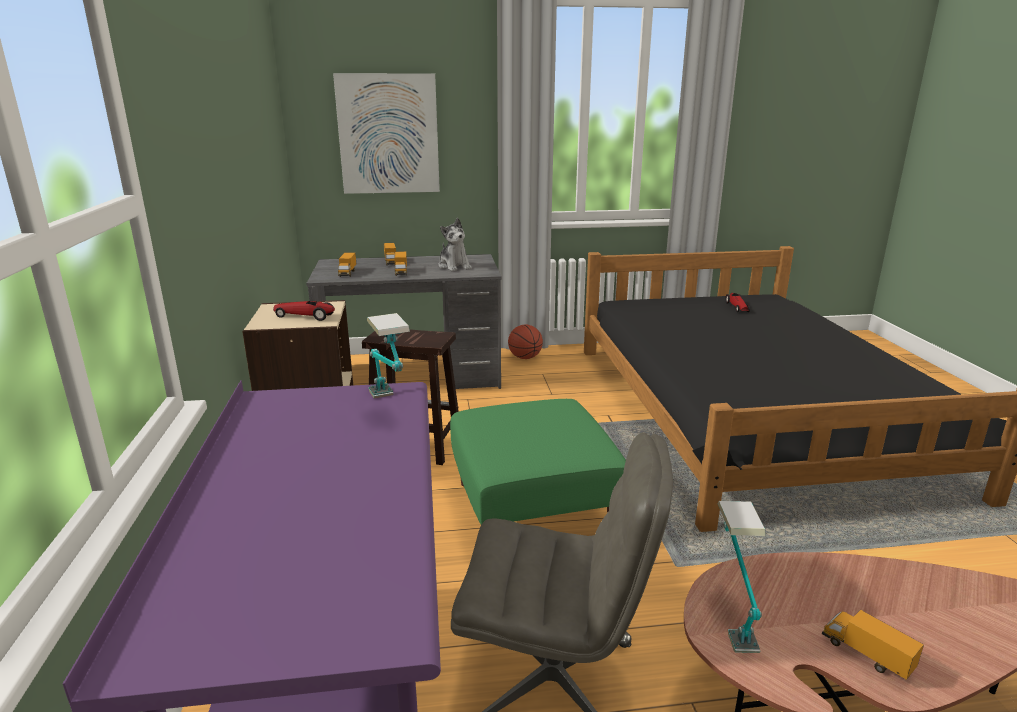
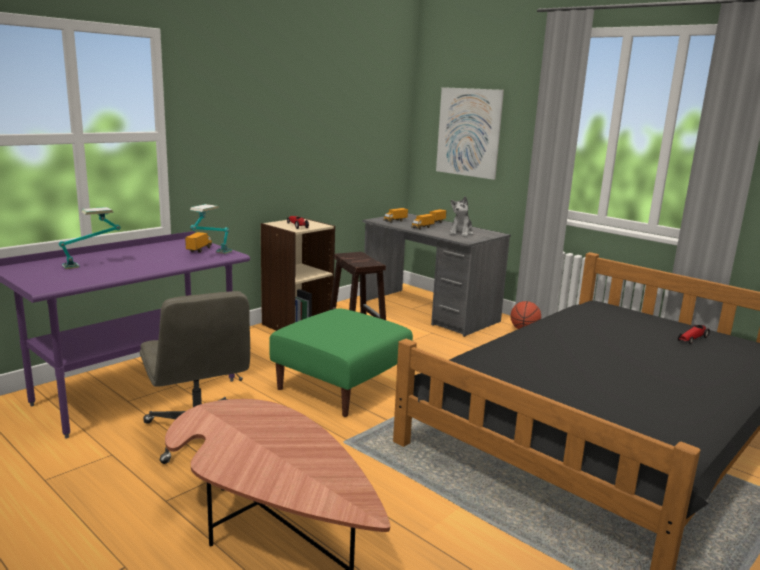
camera: 50 degrees right, 5 degrees down
(732, 613) = (229, 412): table lamp -> table lamp (92, 264)
(866, 655) = (229, 452): toy truck -> toy truck (199, 250)

